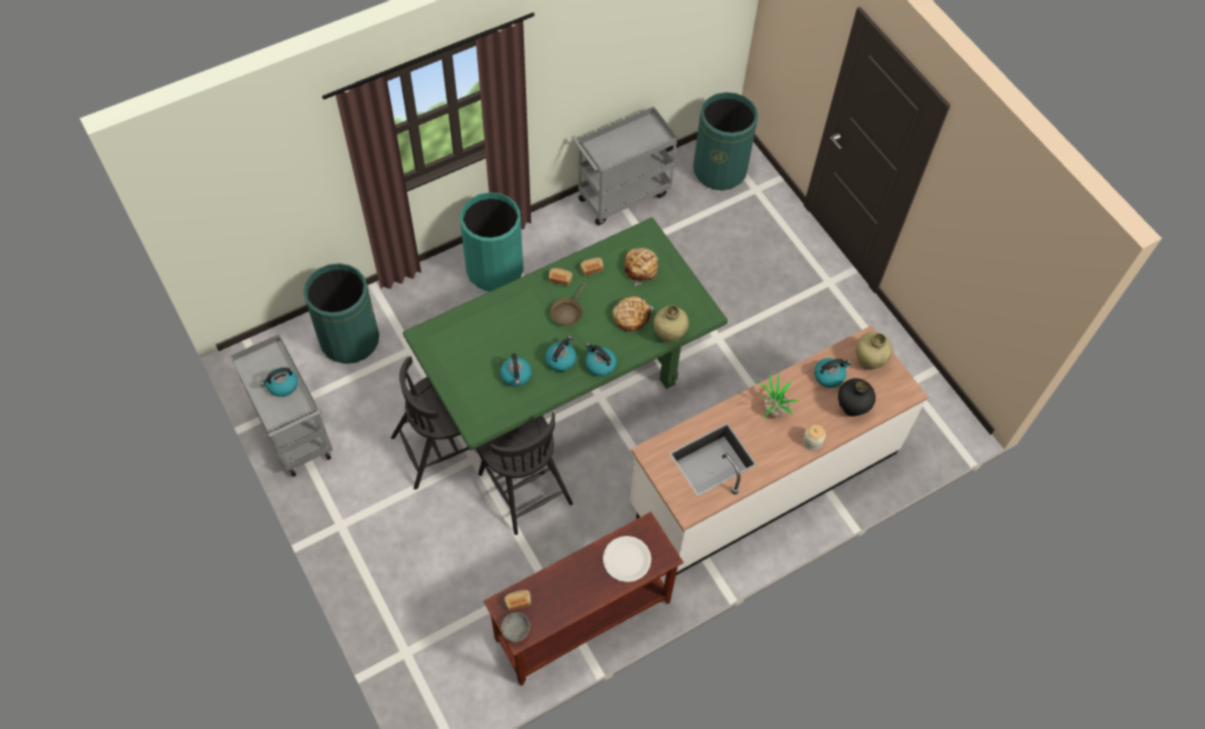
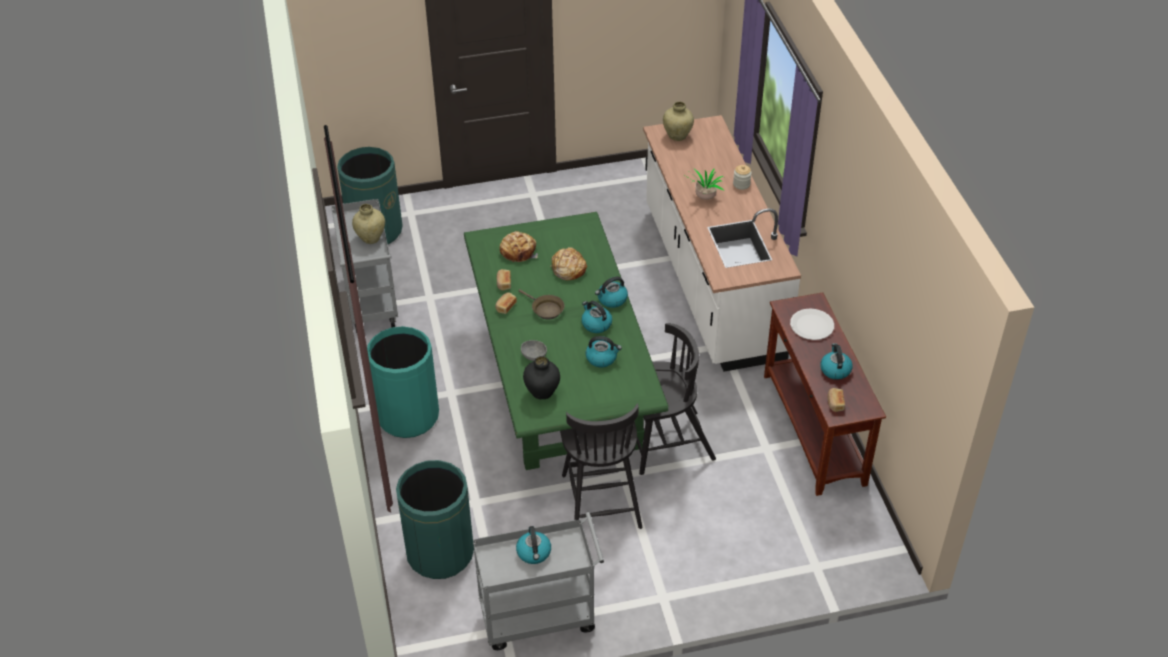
camera: 70 degrees left, 15 degrees down
(516, 630) = (862, 410): grey bowl -> grey bowl (534, 355)
(669, 334) = (597, 249): beige vase -> beige vase (371, 238)
(829, 376) = (683, 160): kettle -> kettle (835, 369)
(851, 407) = (717, 156): black vase -> black vase (542, 393)

